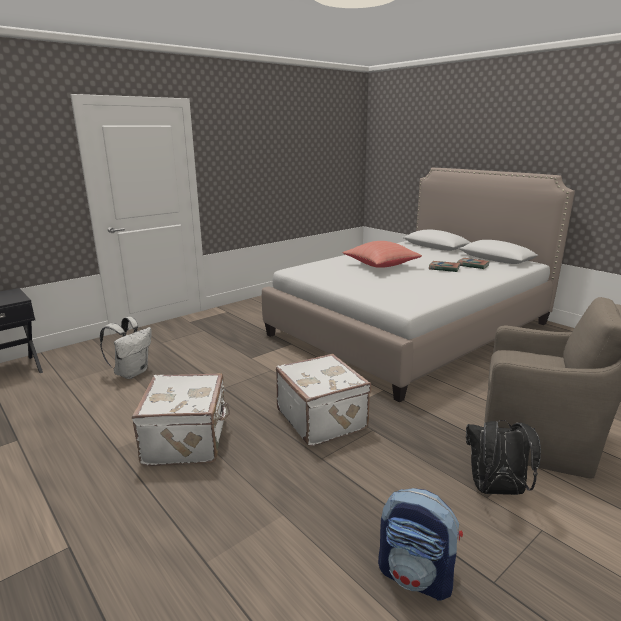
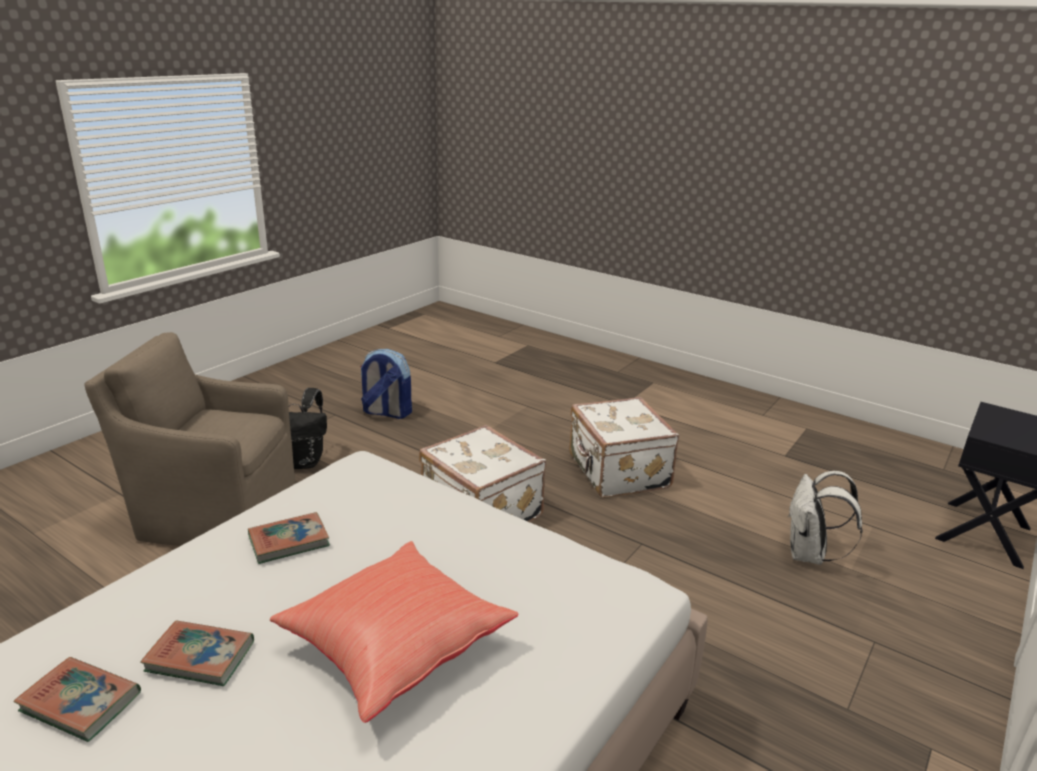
camera: 165 degrees right, 5 degrees up
(430, 286) = (289, 541): none -> book

